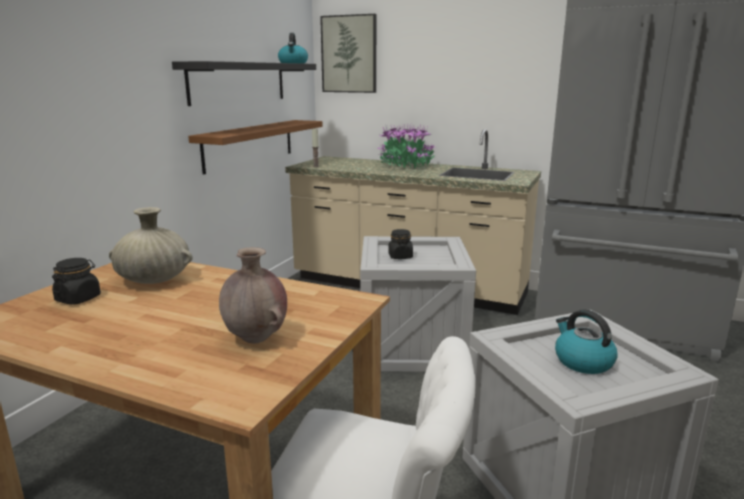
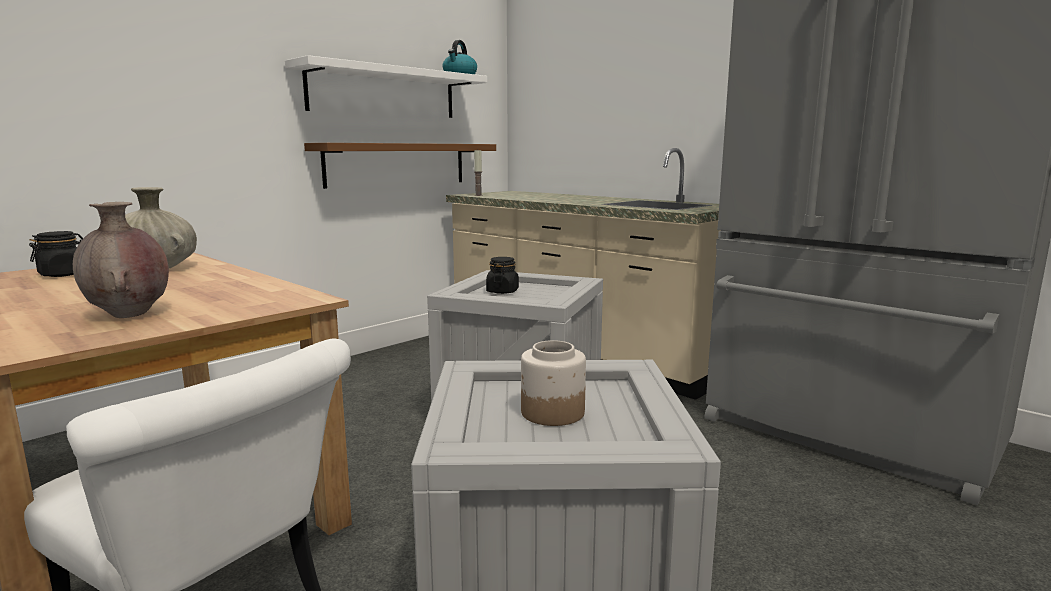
camera: 20 degrees right, 5 degrees down
(239, 82) = (384, 92): black shelf -> white shelf
(349, 54) = (540, 68): picture -> none
(405, 165) = (584, 197): potted plant -> none
(582, 361) = (552, 413): kettle -> jar

